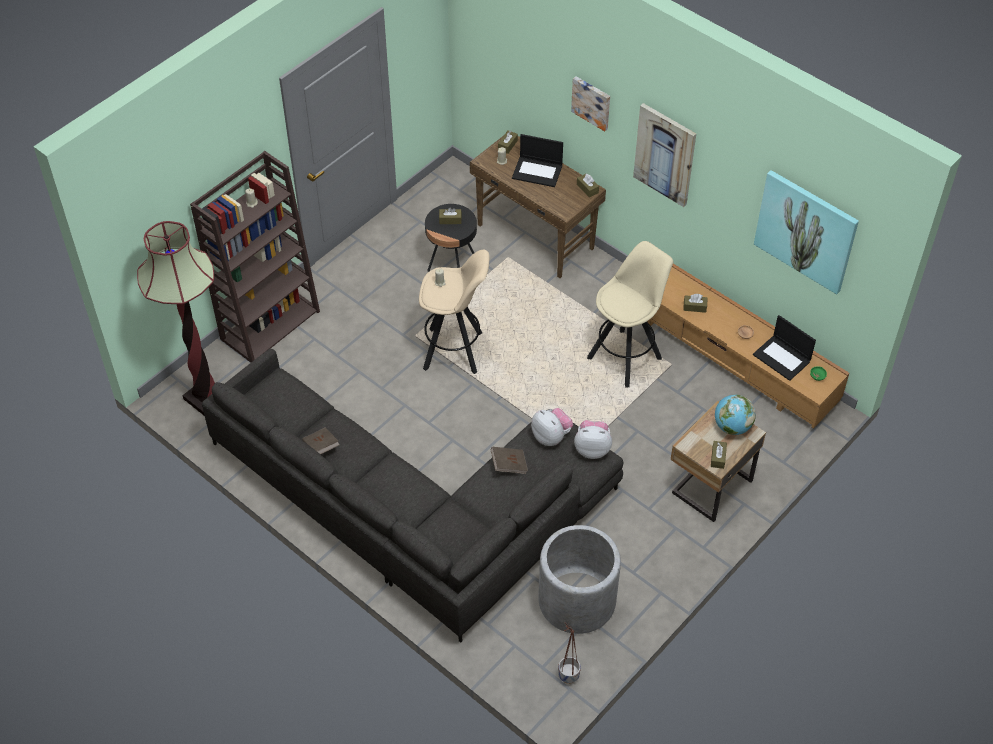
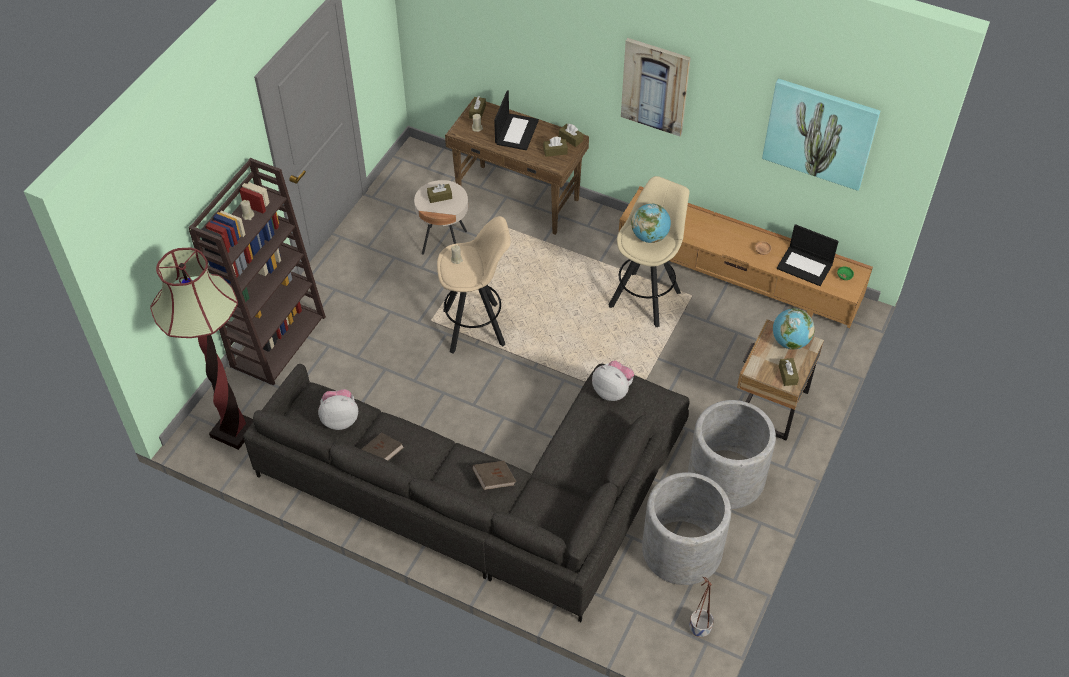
camera: 15 degrees left, 0 degrees up
(452, 264) = (444, 242): black side table -> beige side table
(509, 465) = (580, 429): brown book -> brown book (494, 480)
(538, 171) = (516, 131): laptop -> laptop turned 75 degrees counterclockwise
(592, 102) = (568, 48): picture -> none
(592, 448) = (657, 394): plush toy -> plush toy (340, 419)
(629, 298) = (650, 236): none -> globe
(643, 543) = (726, 477): none -> grey planter
(694, 307) = (705, 234): brown tissue box -> brown tissue box (555, 151)

